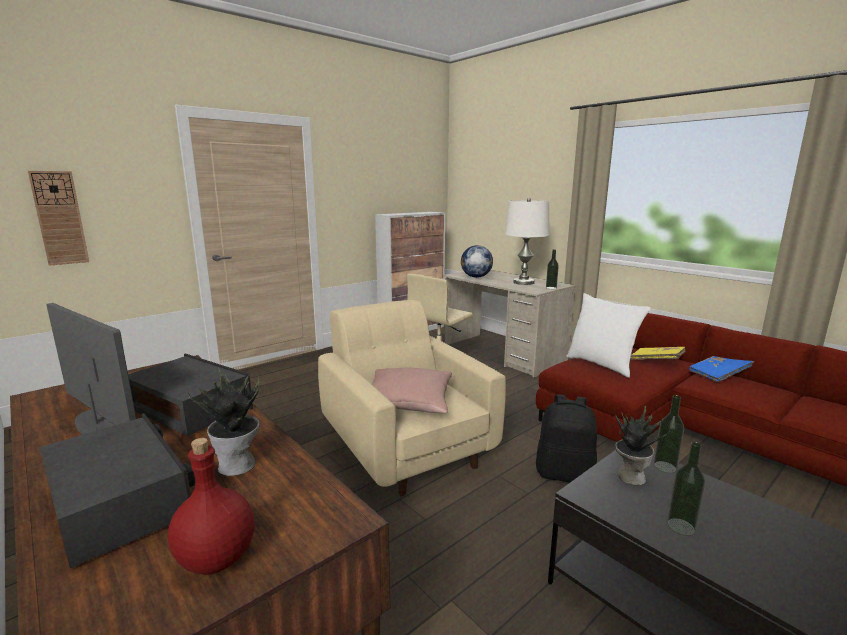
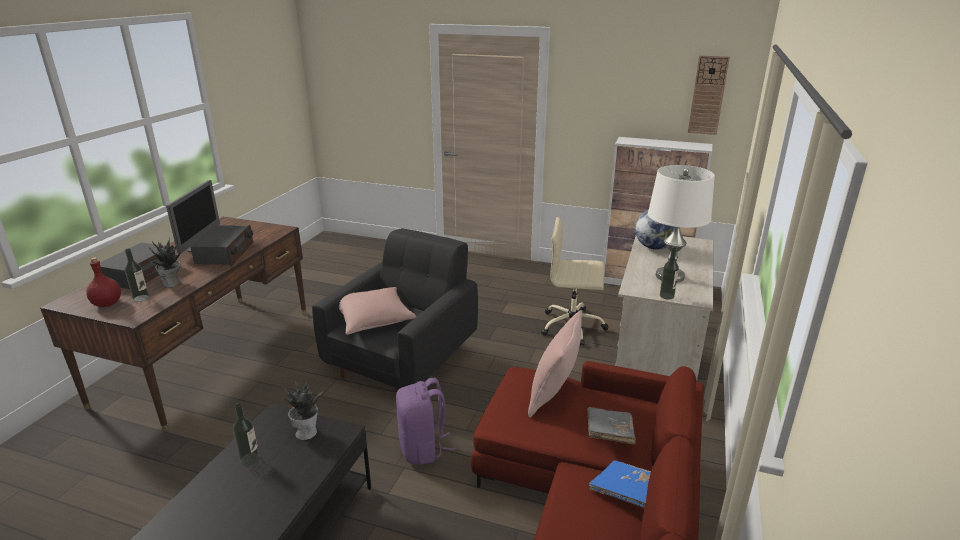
camera: 60 degrees right, 10 degrees up
(59, 218) = (355, 107): wall clock -> wall clock (708, 95)
(407, 447) = (404, 359): beige armchair -> black armchair
(565, 474) = (423, 448): black backpack -> purple backpack
(601, 364) = (554, 395): white pillow -> pink pillow
(656, 361) = (609, 433): yellow book -> grey book
(665, 467) = (330, 448): bottle -> bottle (141, 298)

